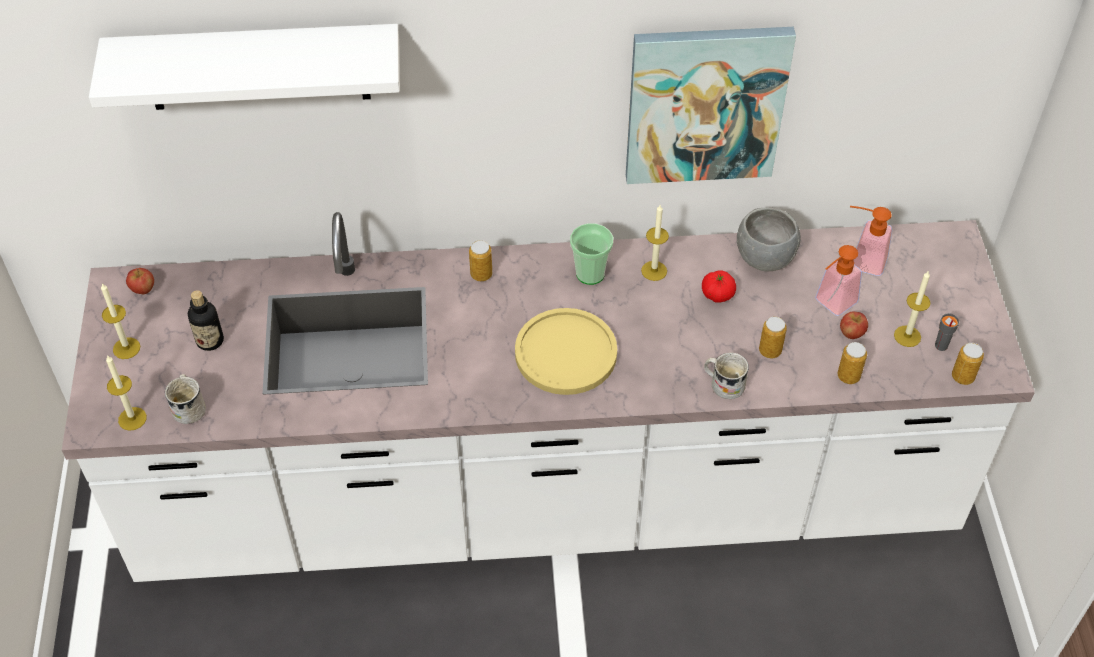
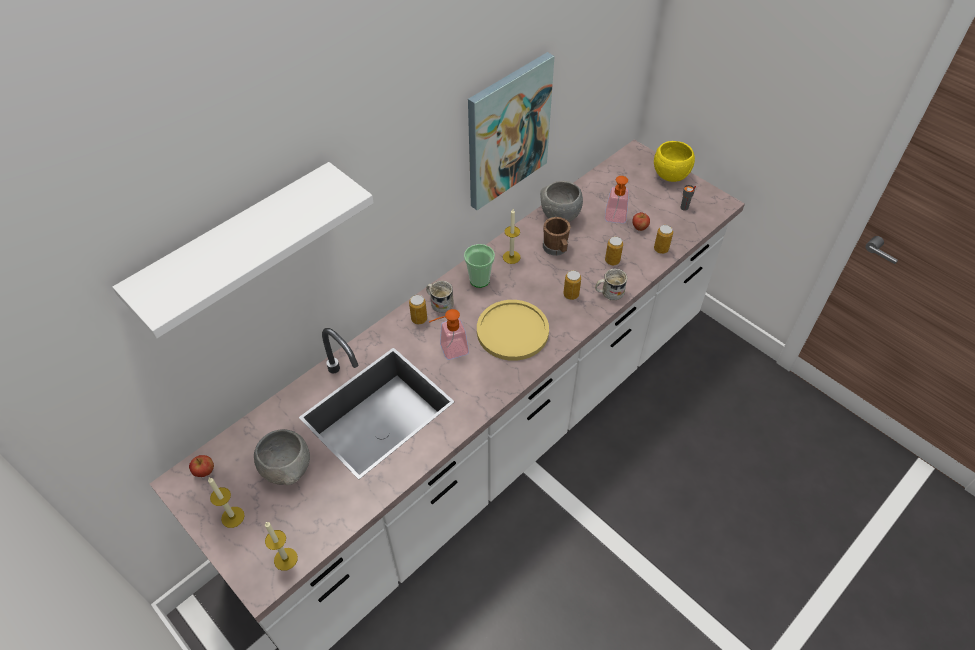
camera: 40 degrees left, 0 degrees up
(189, 407) = (318, 522): white mug -> white mug (439, 303)
(210, 340) = (288, 471): bottle -> grey bowl
(717, 294) = (556, 249): tomato -> brown mug
(861, 261) = (605, 189): soap dispenser -> soap dispenser (449, 350)
(907, 336) = (665, 212): candle -> none
(962, 377) = (709, 216): can -> can (571, 295)
(969, 295) = (670, 175): none -> yellow bowl

